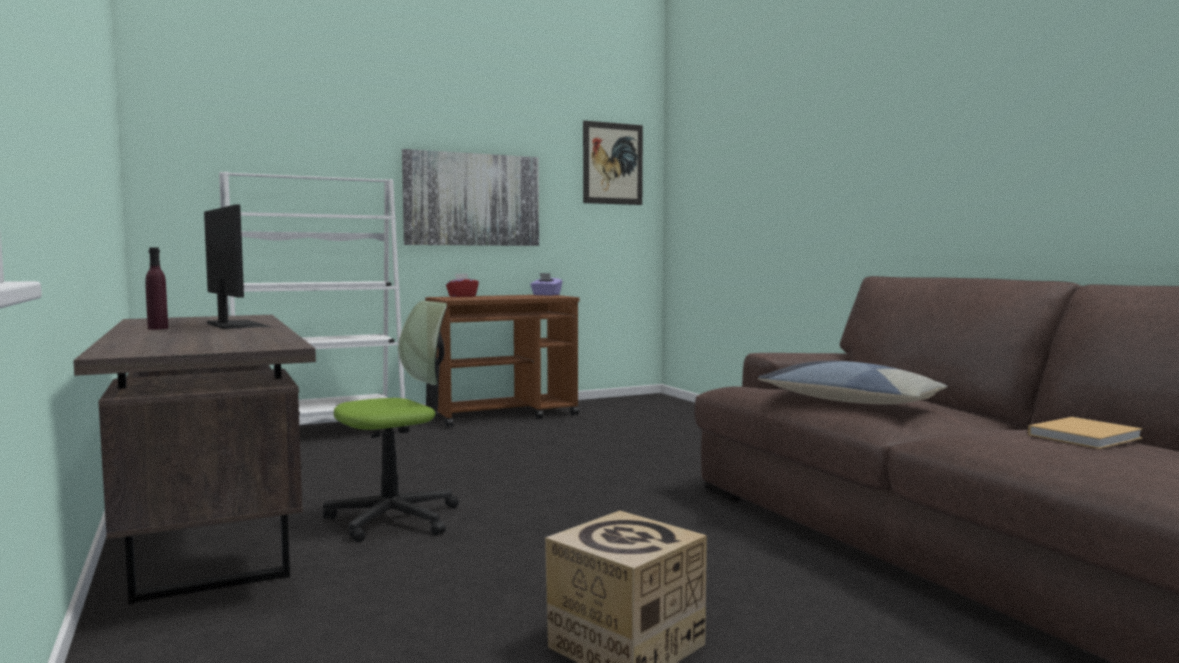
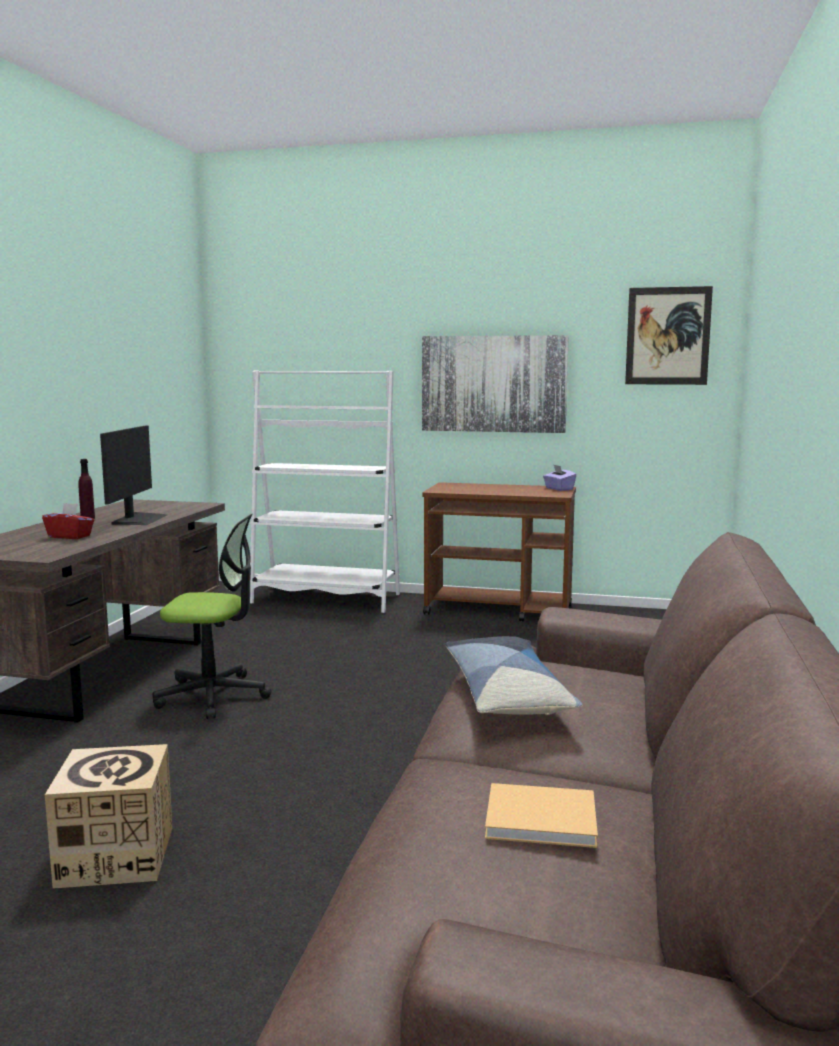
camera: 40 degrees right, 5 degrees up
(462, 296) = (470, 484): red tissue box -> red tissue box (70, 536)

